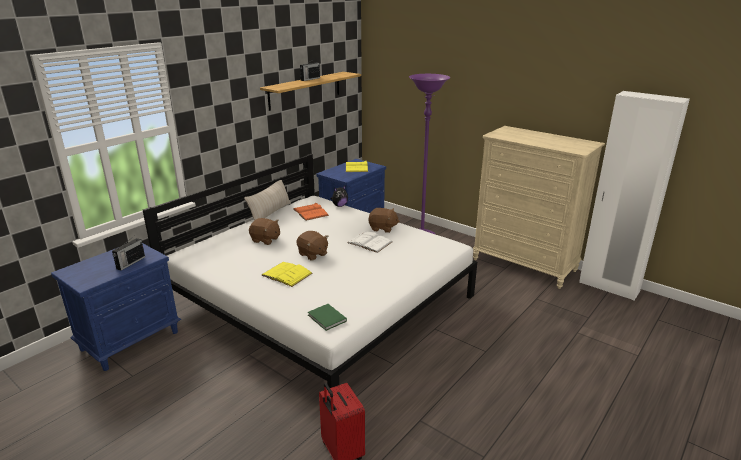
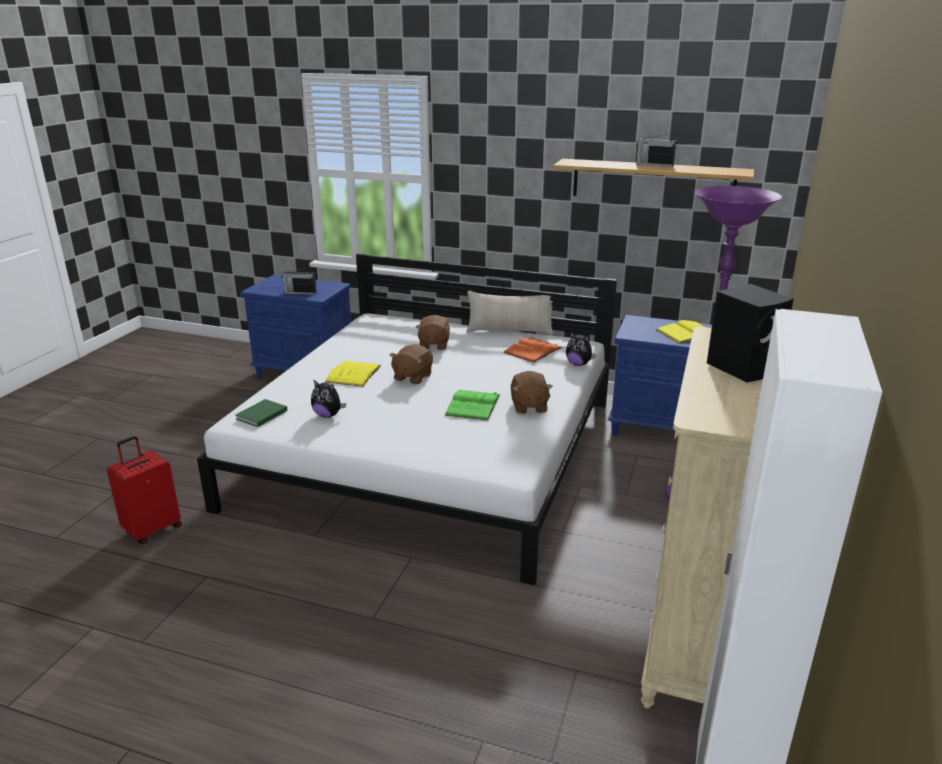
camera: 70 degrees right, 0 degrees up
(347, 291) = (328, 415): none -> plush toy
(370, 242) = (473, 405): white book -> green book
(532, 138) = (745, 368): none -> black speaker

